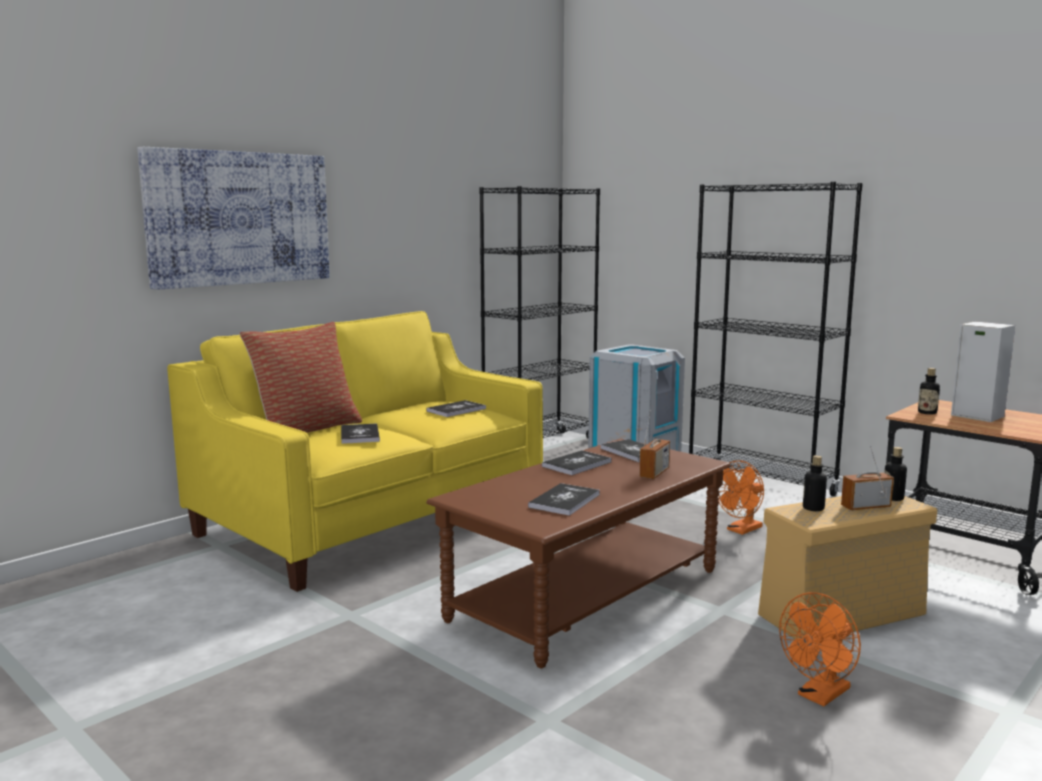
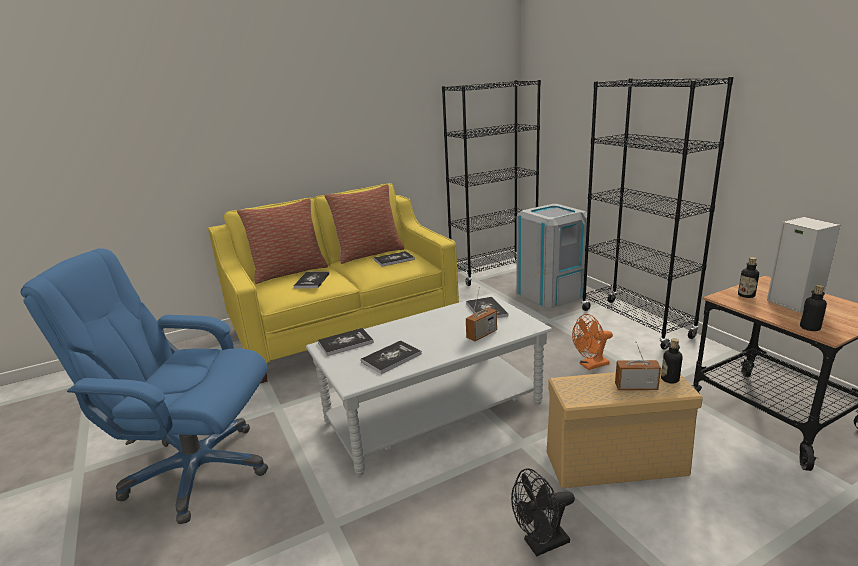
camera: 20 degrees right, 10 degrees up
(238, 218) = (249, 127): picture -> none
(286, 698) = (196, 471): none -> blue office chair
(408, 406) = (368, 253): none -> pillow
(577, 464) = (434, 319): book -> book (345, 343)
(587, 595) = (435, 413): brown coffee table -> grey coffee table
(813, 508) = (588, 383): bottle -> bottle (810, 328)
(820, 696) = (541, 544): orange fan -> black fan

